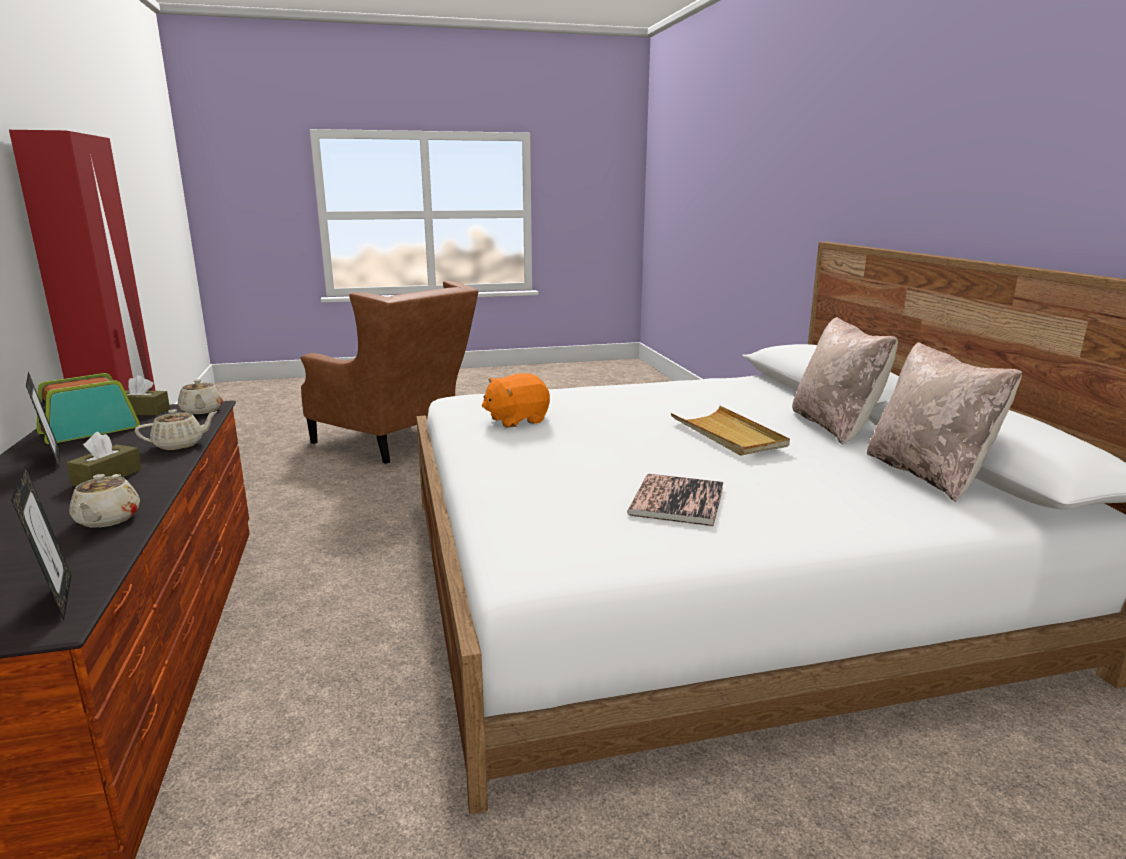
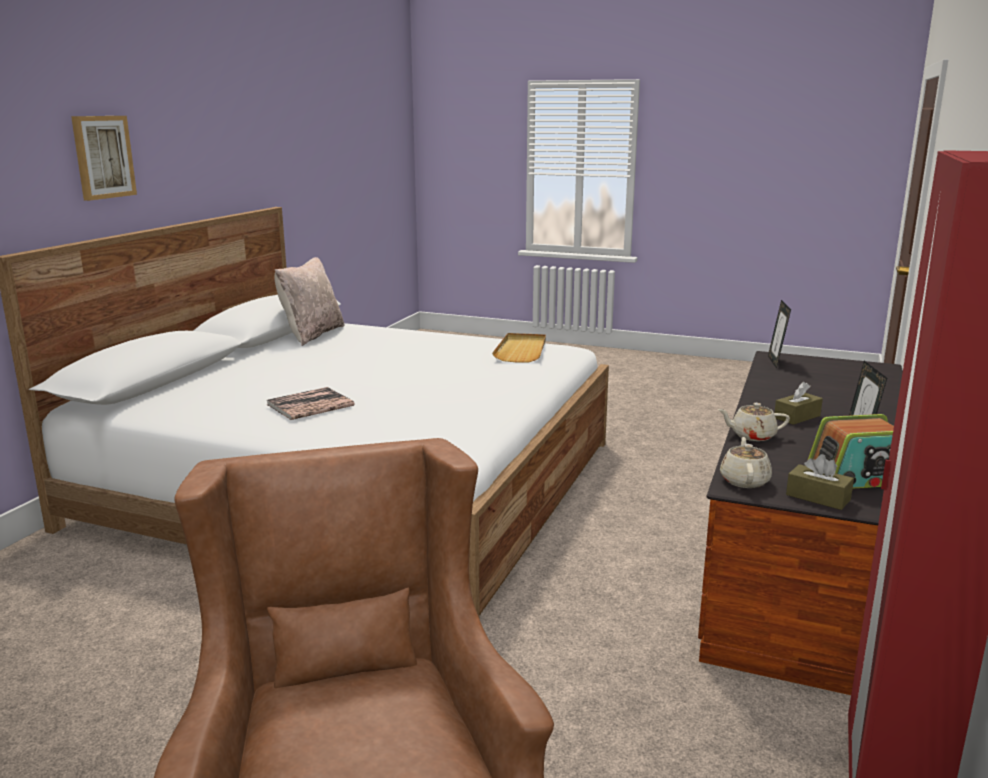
camera: 145 degrees left, 0 degrees up
(107, 520) = (776, 388): beige teapot -> none
(516, 420) = (446, 409): orange plush toy -> none
(677, 501) = (458, 349): book -> book (310, 405)
(728, 435) = (338, 365): beige tray -> beige tray (521, 350)
(835, 427) = (254, 360): beige pillow -> none
(941, 164) = (103, 157): none -> picture

